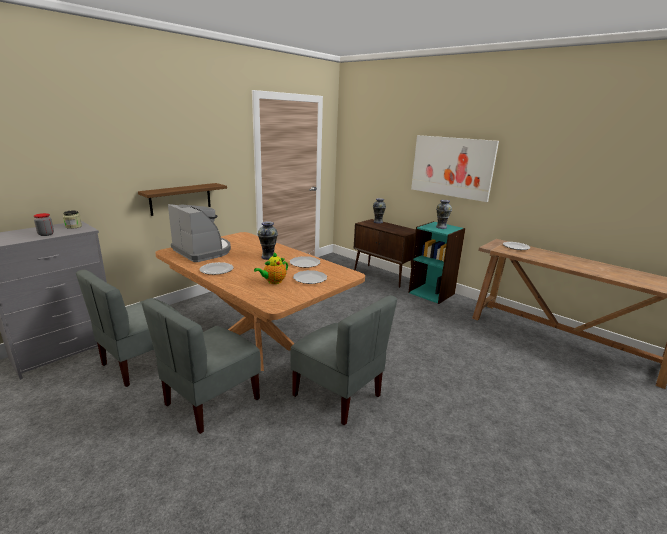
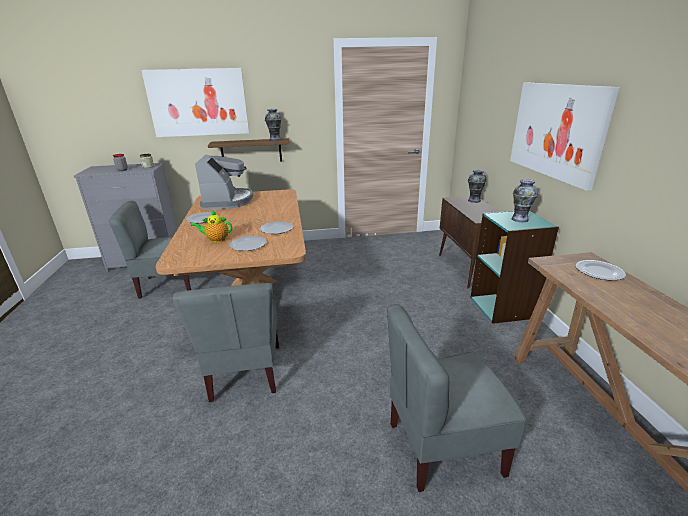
camera: 40 degrees right, 5 degrees up
(125, 148) = (198, 102): none -> picture
(211, 401) = (162, 332): grey chair -> grey chair (443, 447)
(268, 257) = (261, 216): vase -> vase (275, 139)

